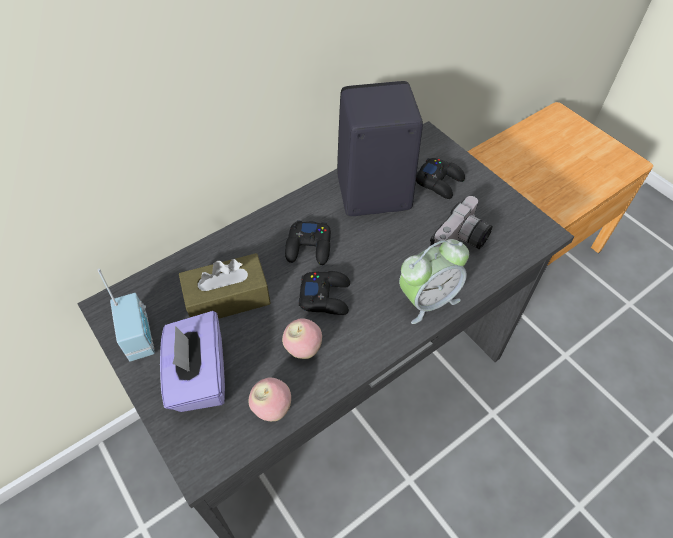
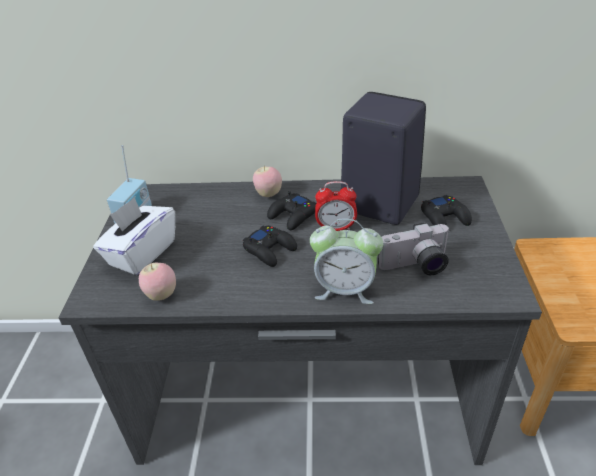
camera: 40 degrees right, 15 degrees down
(199, 376) = (142, 253): purple tissue box -> white tissue box
(228, 298) = (207, 220): brown tissue box -> none
(303, 349) = (220, 272): apple -> apple (268, 194)
(361, 240) = (335, 228): none -> alarm clock

